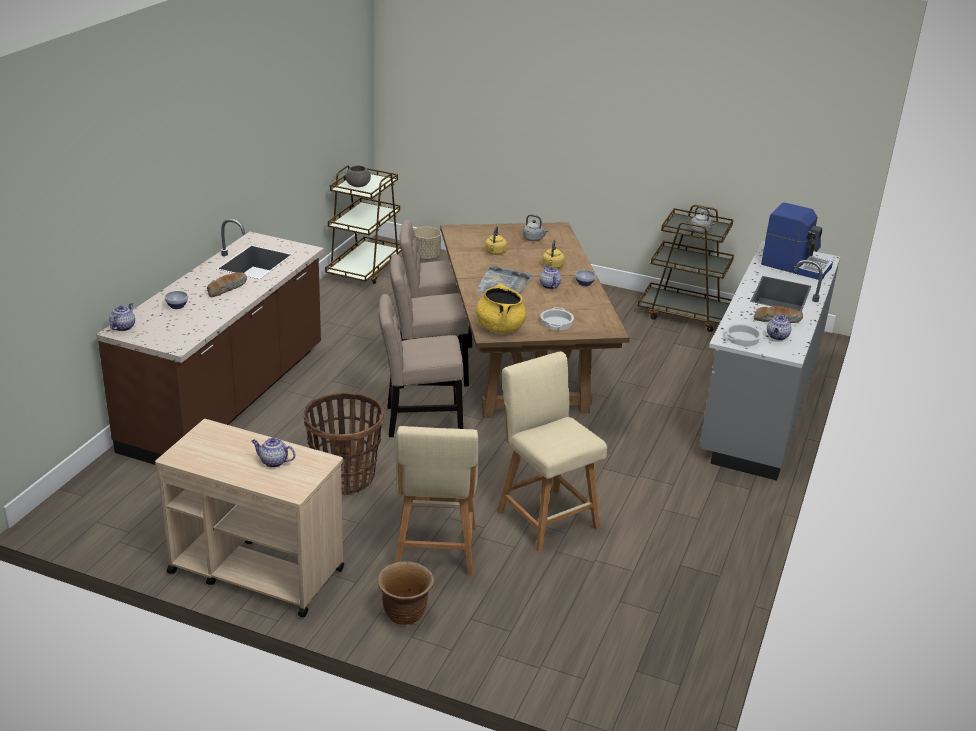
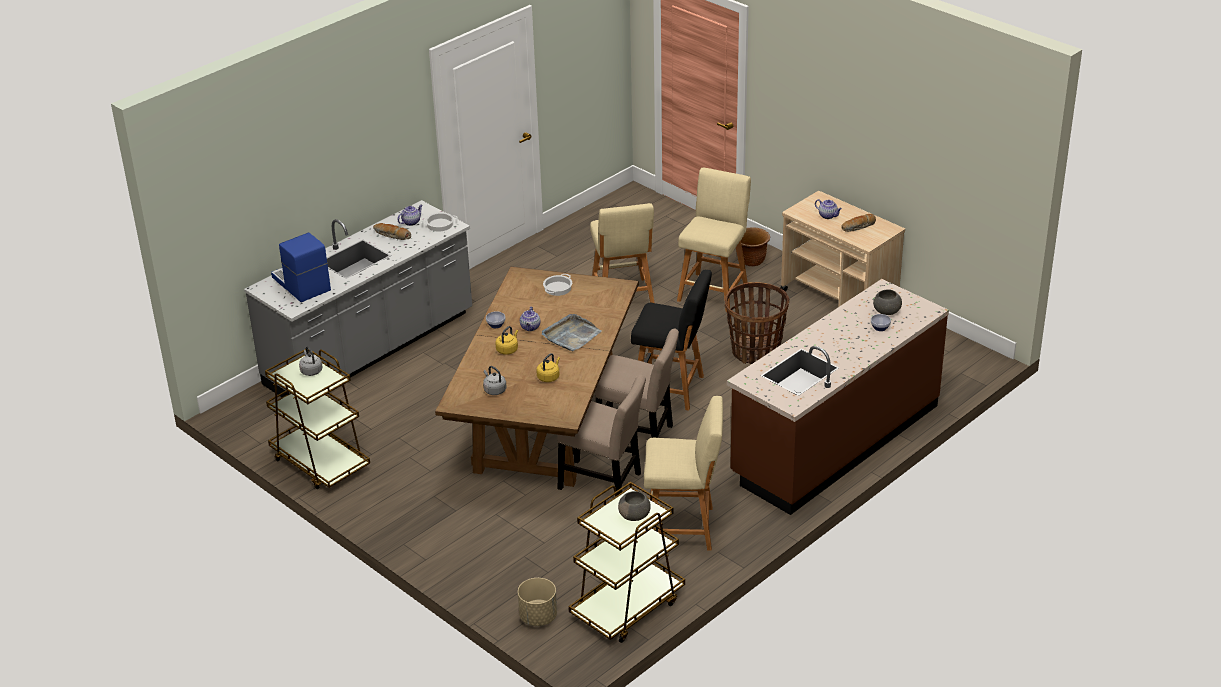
camera: 155 degrees left, 5 degrees up
(123, 327) = (926, 313): teapot -> none
(171, 322) = (886, 311): none -> grey bowl
(226, 289) = (833, 341): bread -> bread (858, 227)
(346, 316) = (684, 528): none -> beige stool
(419, 421) = (672, 389): beige chair -> black stool
(499, 327) = (609, 291): yellow cooking pot -> none

